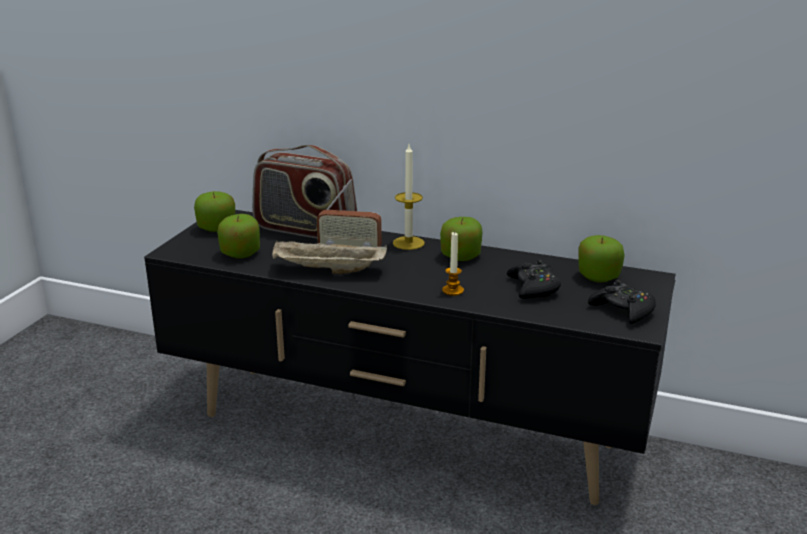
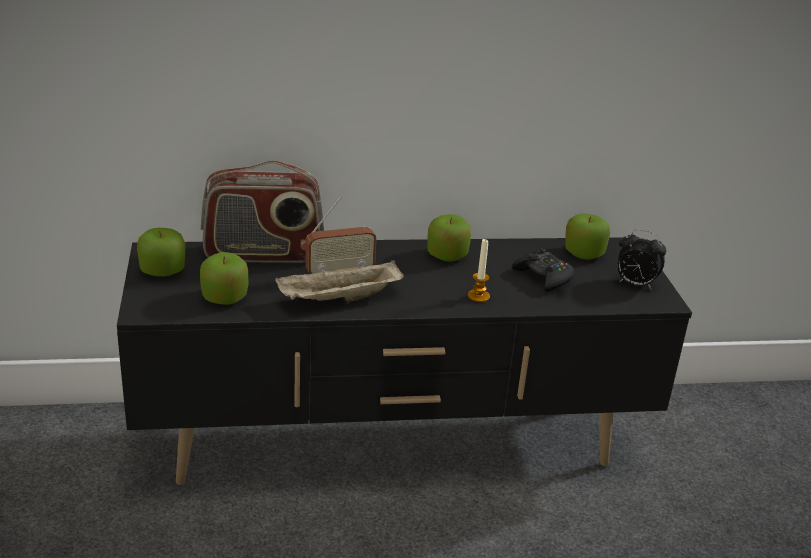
camera: 30 degrees left, 5 degrees up
(408, 243) = (384, 250): candle -> none
(623, 310) = (634, 284): black game controller -> alarm clock

